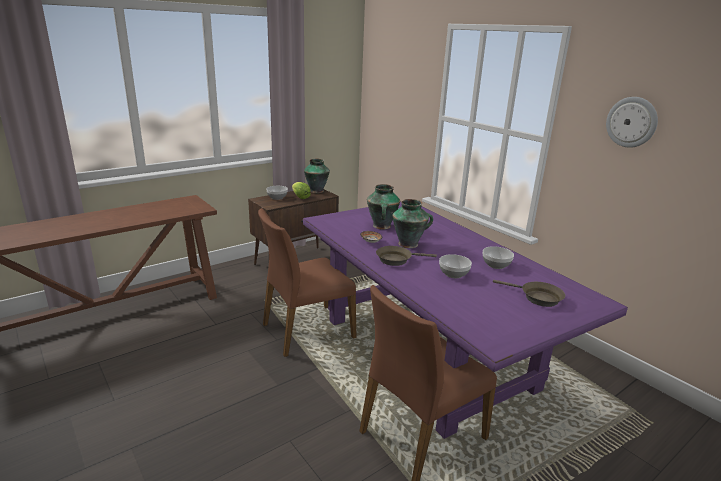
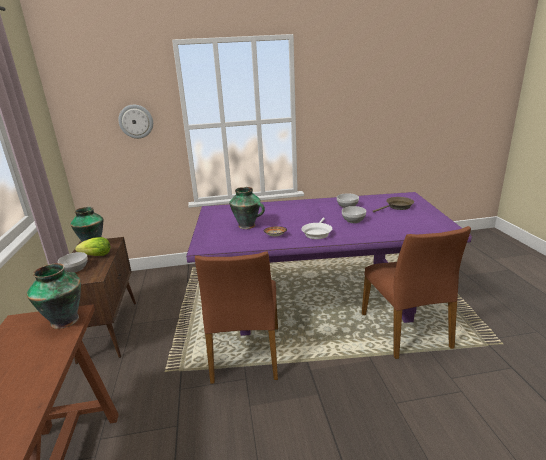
camera: 60 degrees left, 0 degrees up
(396, 259) = (317, 233): brown frying pan -> white frying pan
(409, 244) = (292, 223): vase -> vase (66, 320)
(631, 122) = (348, 92): wall clock -> wall clock (136, 121)

